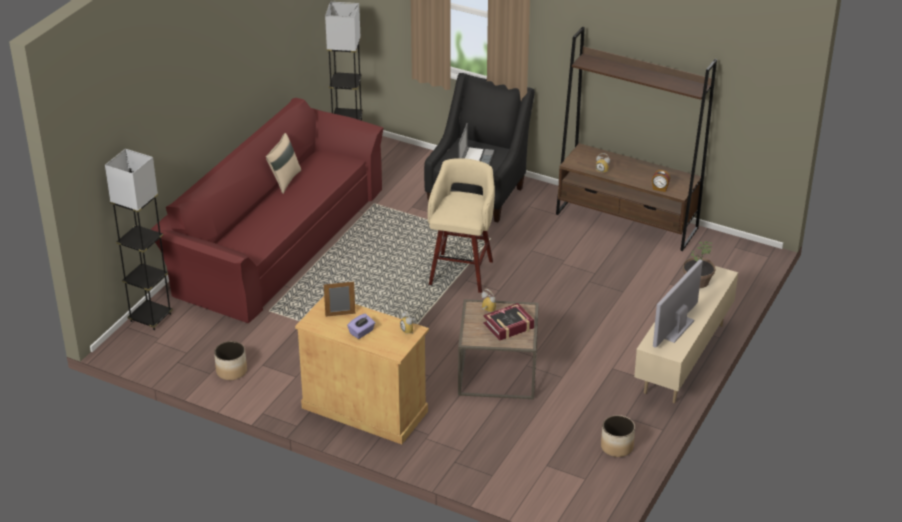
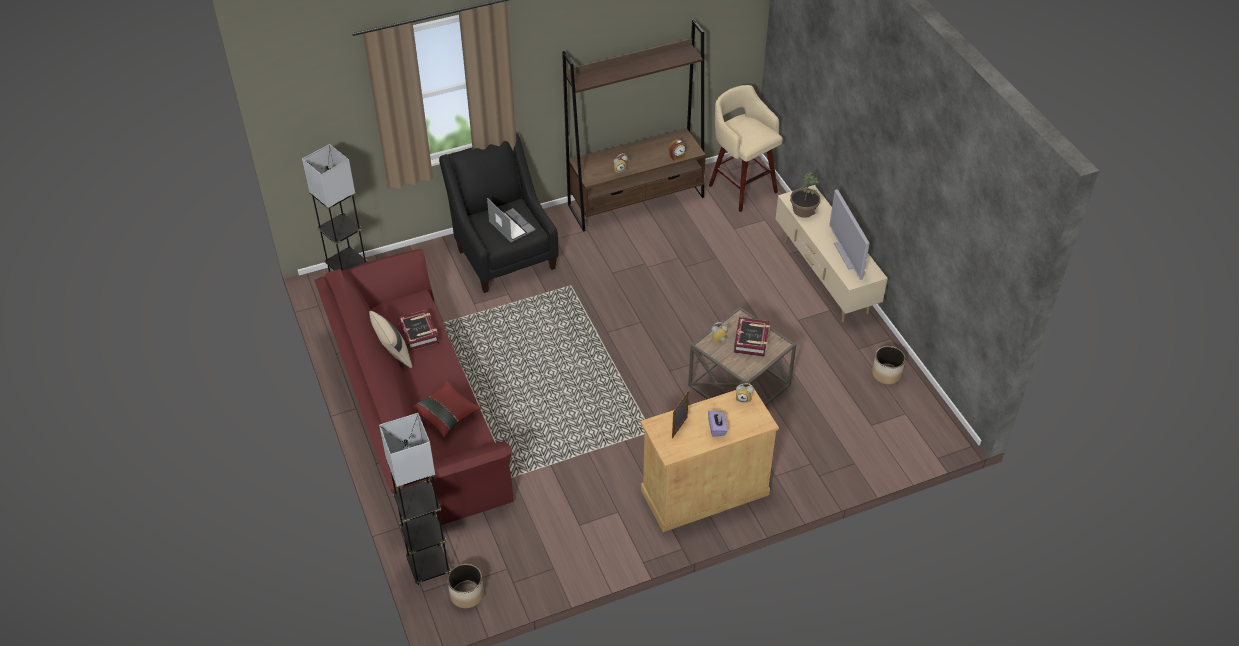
camera: 50 degrees left, 10 degrees up
(231, 371) = (566, 551): planter -> planter (466, 594)
(257, 230) = (446, 415): none -> red pillow
(318, 179) = (419, 333): none -> book
(462, 271) = (593, 327): beige stool -> beige stool (741, 187)

